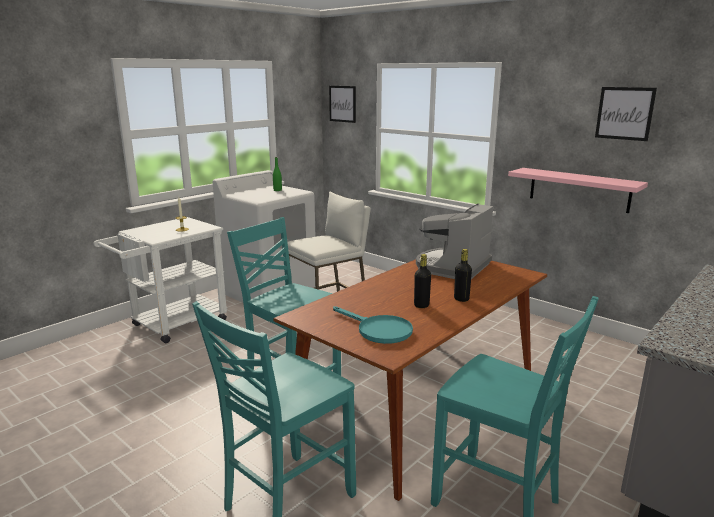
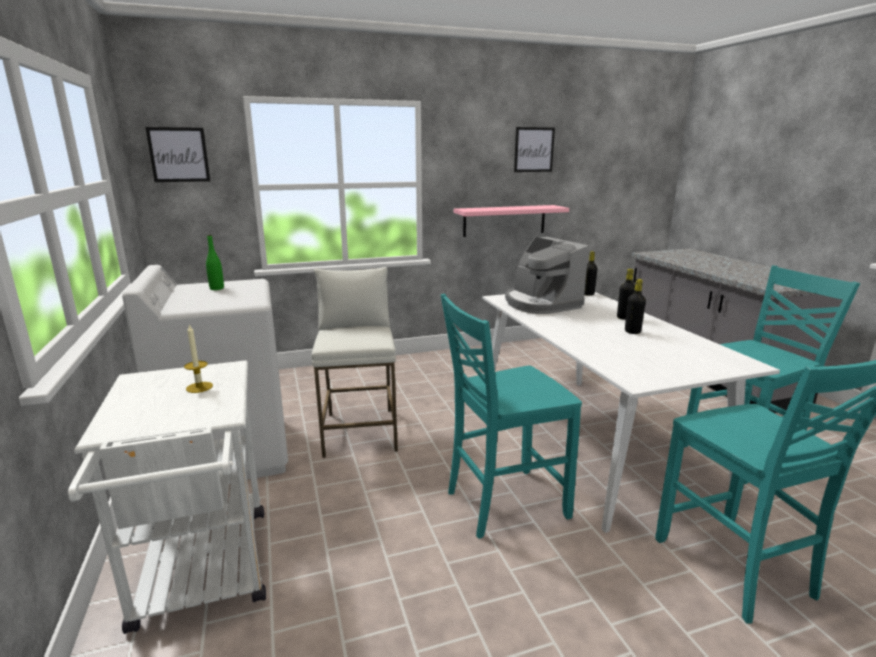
camera: 60 degrees left, 0 degrees up
(378, 330) = (688, 357): turquoise frying pan -> none
(419, 404) = (590, 441): brown dining table -> white dining table
(521, 278) = (588, 294): none -> black bottle

